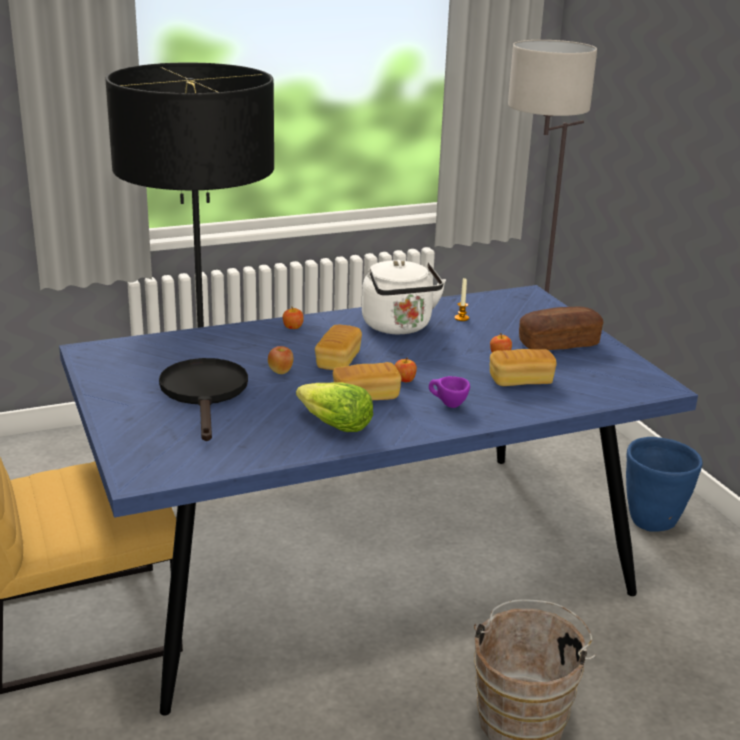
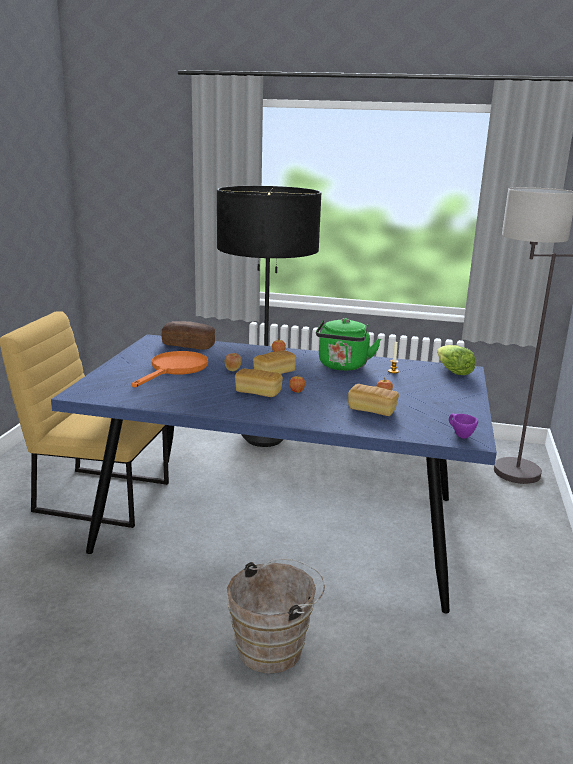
camera: 35 degrees right, 5 degrees down
(205, 394) = (175, 369): black frying pan -> orange frying pan
(334, 425) = (215, 400): lettuce -> lettuce (452, 371)
(399, 327) = (343, 366): white kettle -> green kettle
(447, 405) = (300, 409): purple cup -> purple cup (459, 435)
(559, 344) = (438, 399): bread -> bread (188, 345)
(653, 521) = (522, 574): blue planter -> none

